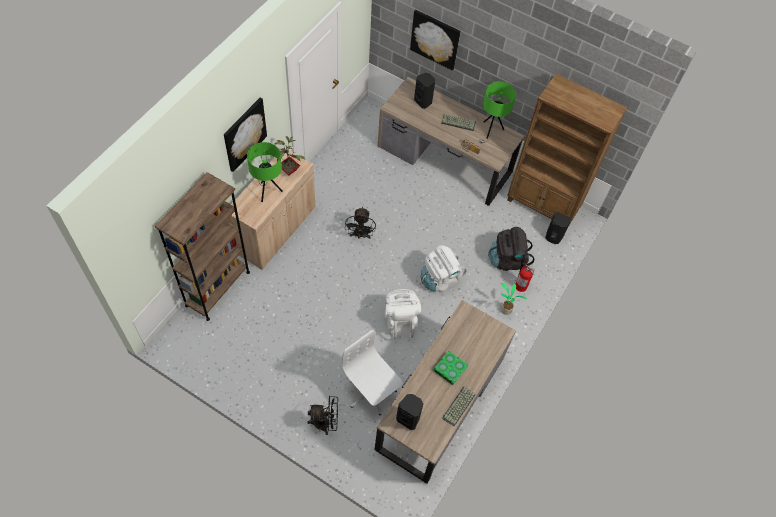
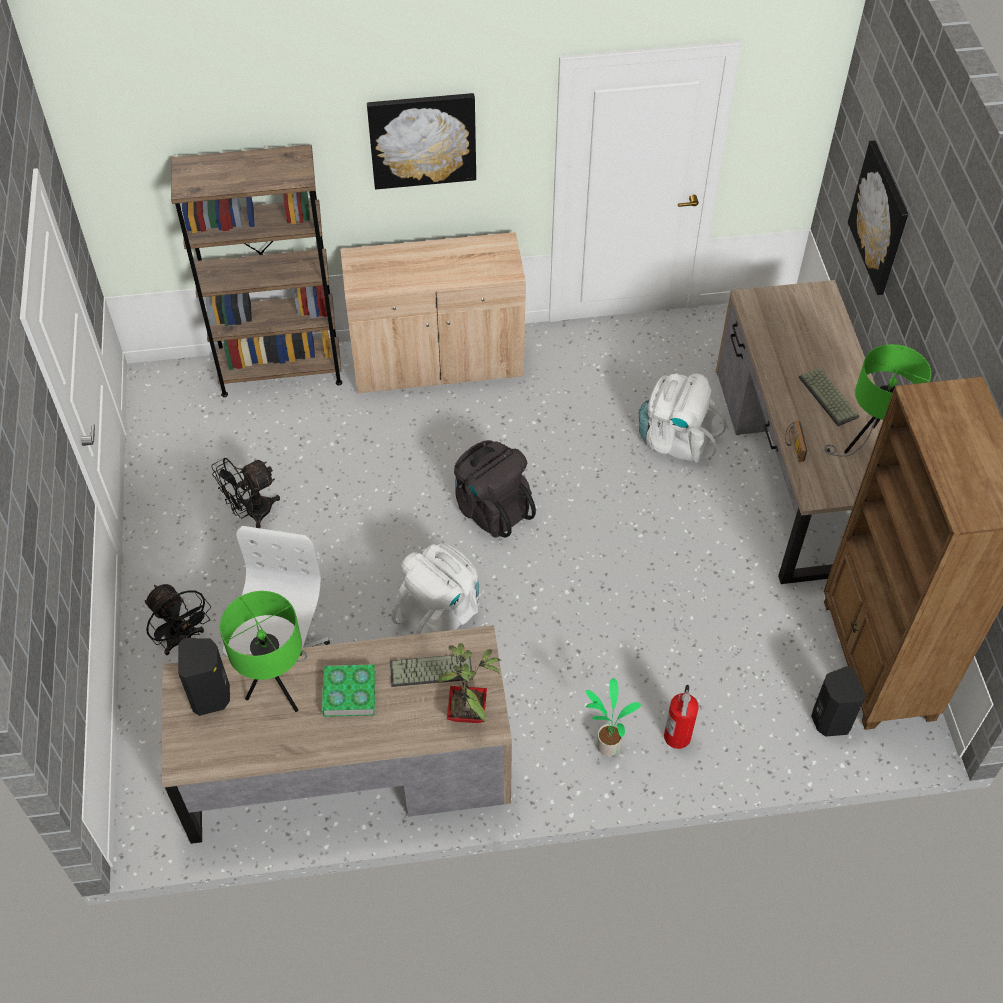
camera: 55 degrees right, 5 degrees down
(268, 191) = (423, 267): green table lamp -> green table lamp (279, 689)
(290, 170) = (485, 264): potted plant -> potted plant (469, 713)
(360, 235) = (535, 461): black fan -> black fan (251, 513)
(423, 101) = (812, 329): black speaker -> none
(440, 279) = (568, 613): white backpack -> white backpack (675, 440)
(459, 407) = (291, 751): keyboard -> keyboard (430, 672)
(507, 260) = (707, 682): black backpack -> black backpack (491, 508)

